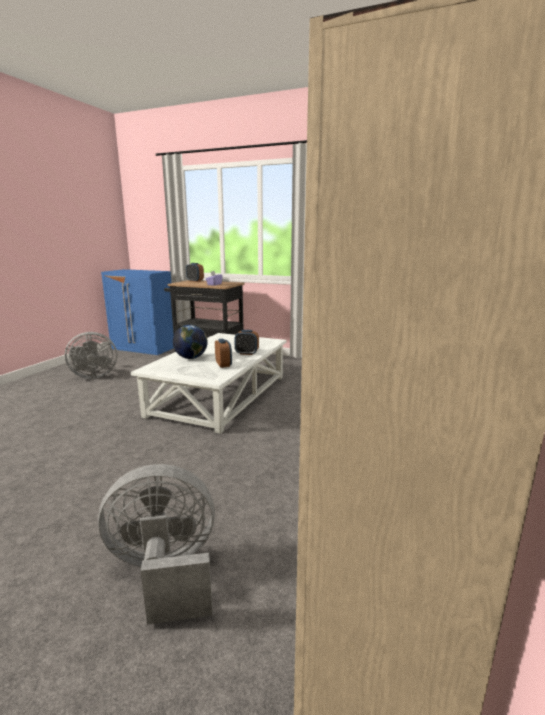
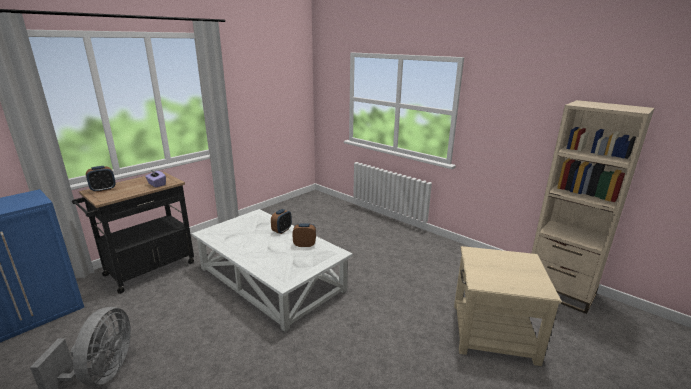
camera: 70 degrees left, 5 degrees up
(165, 573) = (493, 332): grey fan -> beige side table
(191, 358) = (270, 257): globe -> none

